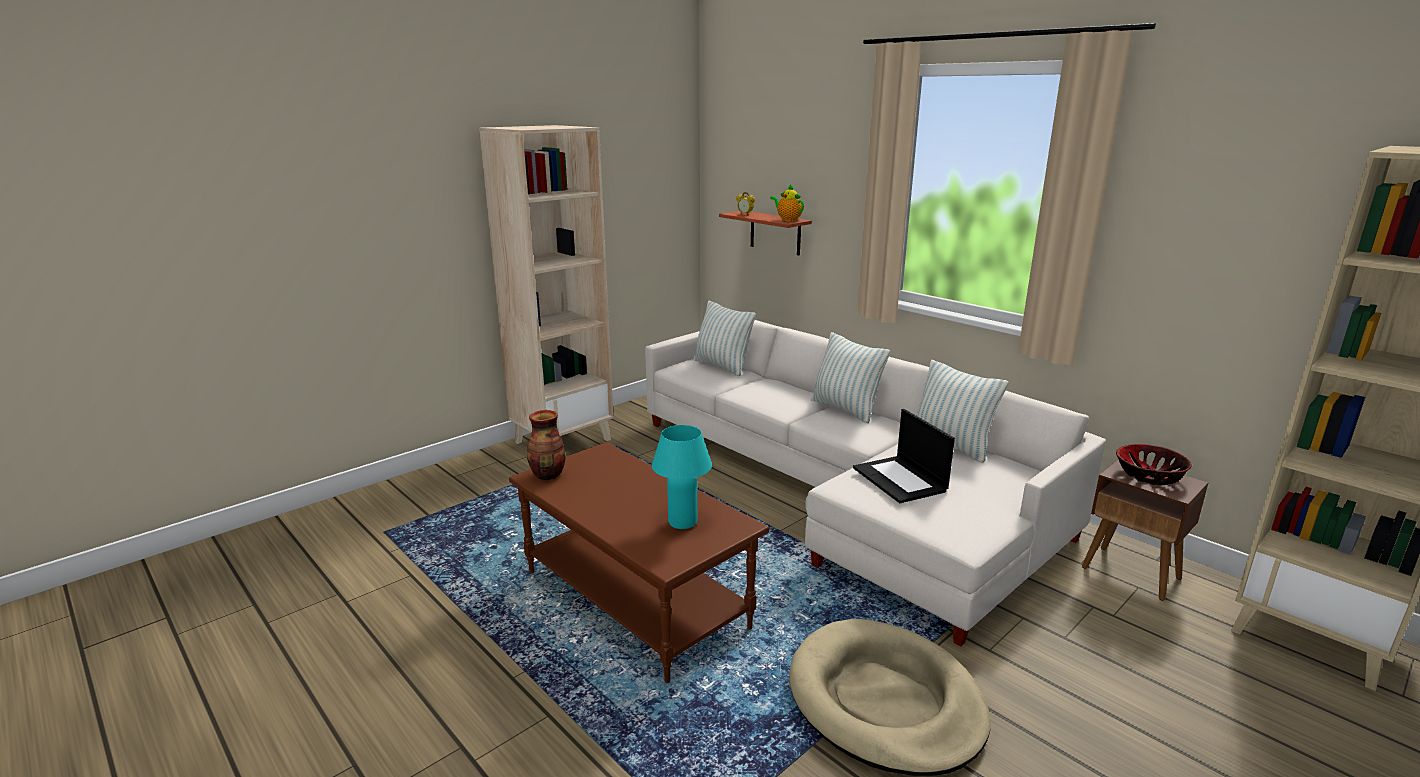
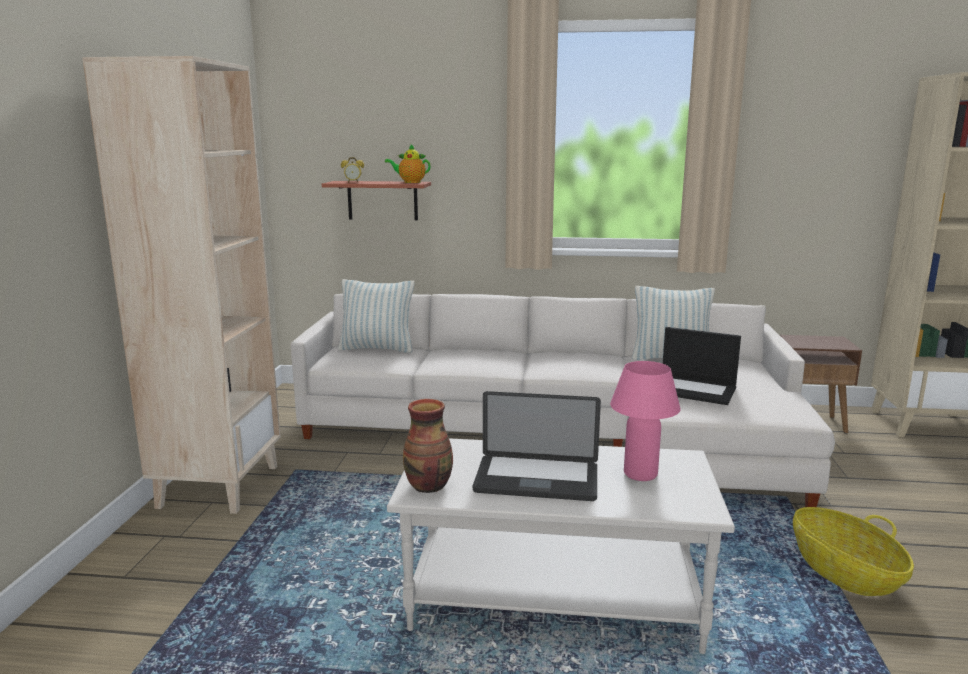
camera: 40 degrees left, 5 degrees down
(611, 497) = (536, 480): none -> laptop
(637, 599) = (555, 598): brown coffee table -> white coffee table
(682, 522) = (640, 474): turquoise table lamp -> pink table lamp
(845, 409) = (550, 354): pillow -> none
(885, 701) = (844, 572): beige dog bed -> basket
(1148, 476) = (815, 341): bowl -> none

